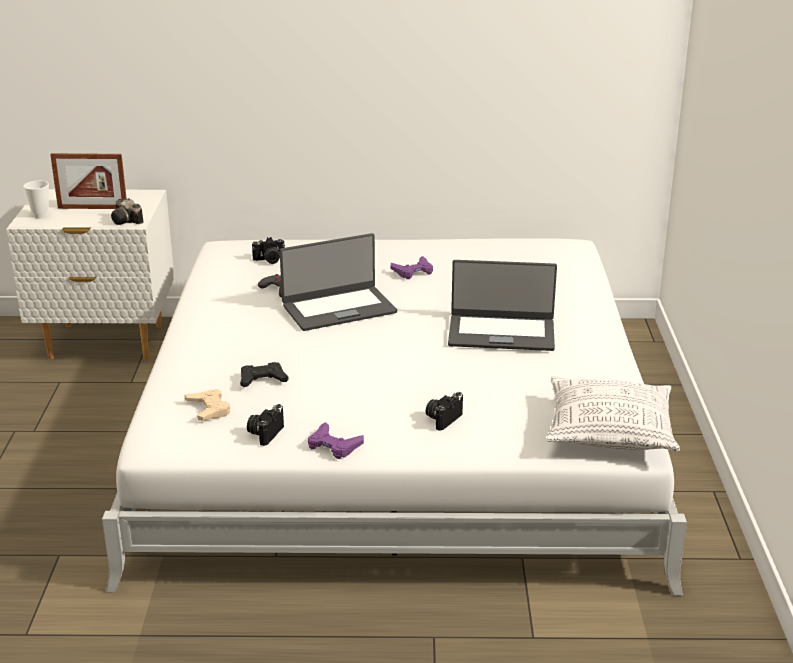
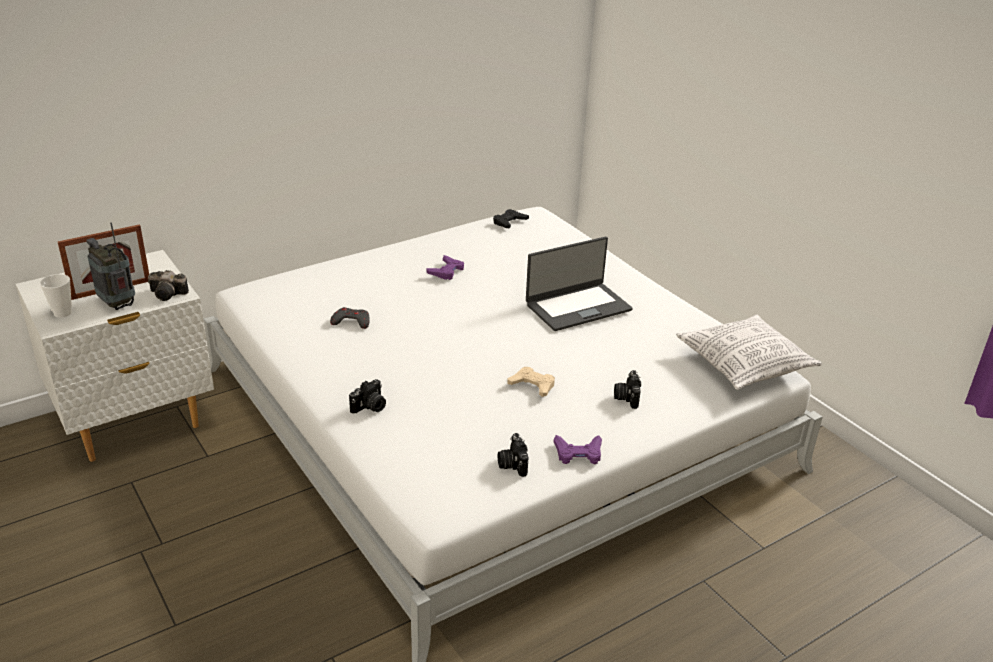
camera: 35 degrees left, 5 degrees up
(83, 219) = (117, 304): none -> radio
(209, 409) = (437, 460): beige game controller -> beige game controller (532, 385)
(262, 379) = (448, 414): black game controller -> black game controller (509, 222)
(269, 260) = (307, 295): camera -> camera (370, 407)
(338, 308) = (429, 324): laptop -> none

